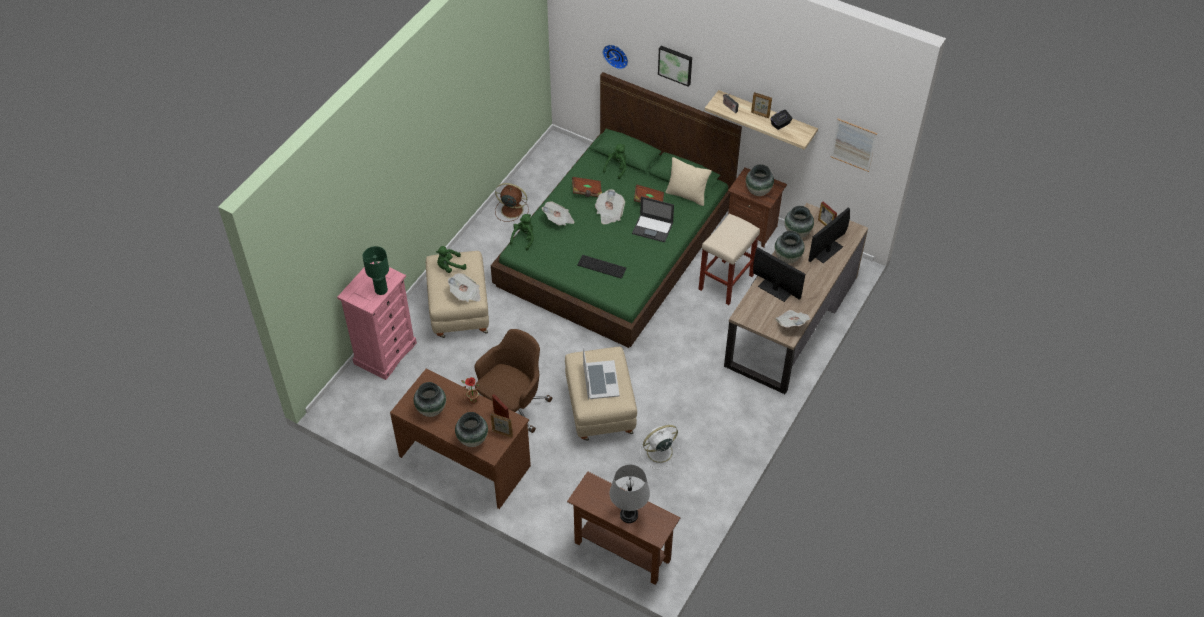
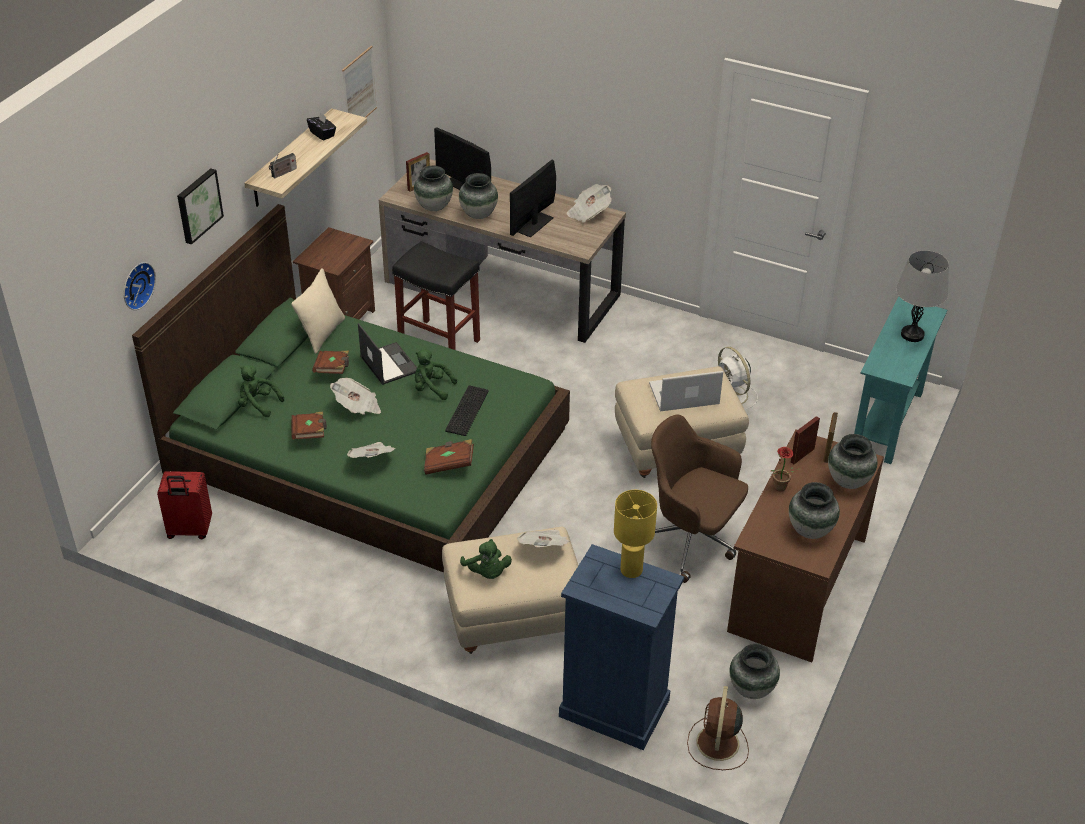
camera: 95 degrees left, 10 degrees down
(381, 290) = (632, 570): green table lamp -> yellow table lamp
(385, 353) = (613, 708): pink dresser -> blue dresser
(511, 210) = (286, 575): brown fan -> brown fan (717, 745)
(524, 238) = (411, 497): green plush toy -> green plush toy (432, 388)
(549, 255) = (449, 464): none -> brown book
(552, 167) = (189, 531): none -> red suitcase
(622, 551) = (887, 422): brown console table -> turquoise console table
(653, 228) = (388, 363): laptop -> laptop turned 45 degrees counterclockwise
(726, 281) = (438, 343): beige stool -> black stool
(758, 191) = (342, 250): vase -> vase (752, 689)
(760, 114) = (301, 149): picture frame -> none

